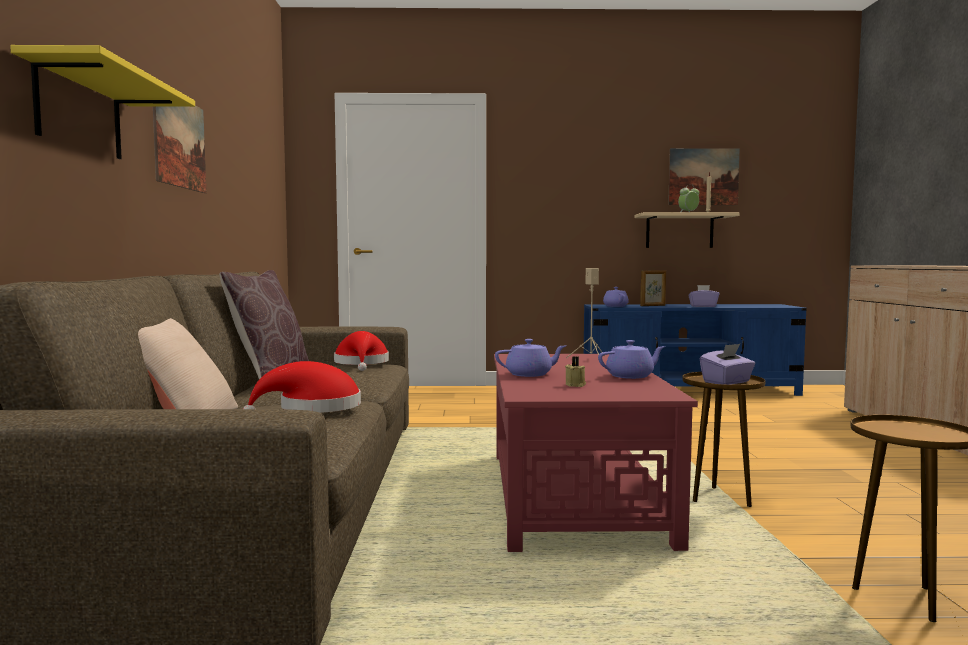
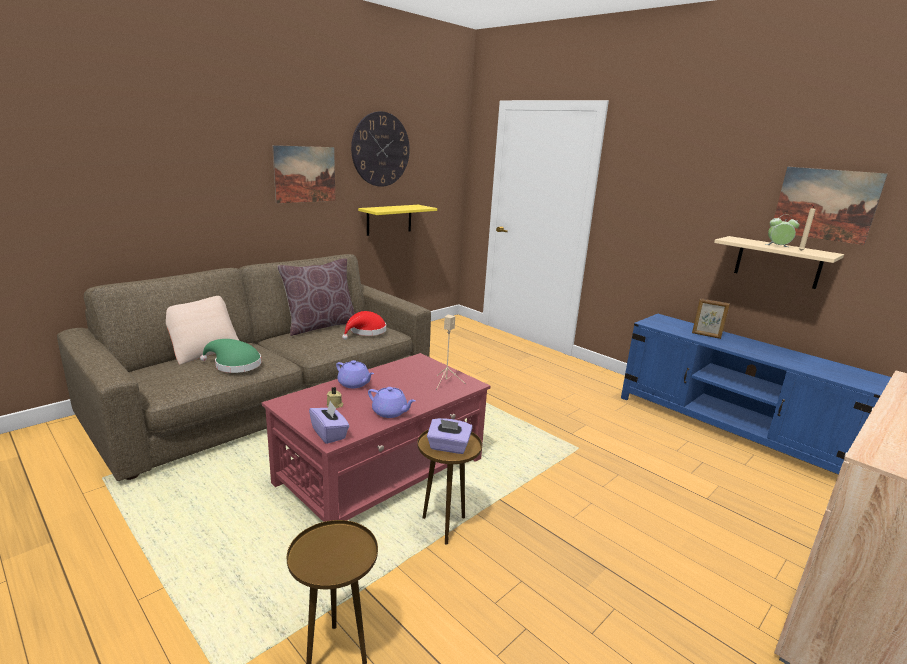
camera: 45 degrees right, 15 degrees up
(79, 112) = (198, 180): yellow shelf -> yellow shelf (389, 219)
(234, 129) = (381, 149): none -> wall clock
(313, 408) = (234, 365): red hat -> green hat
(615, 306) = (664, 326): purple teapot -> none
(703, 306) = (754, 352): purple tissue box -> purple tissue box (329, 434)

